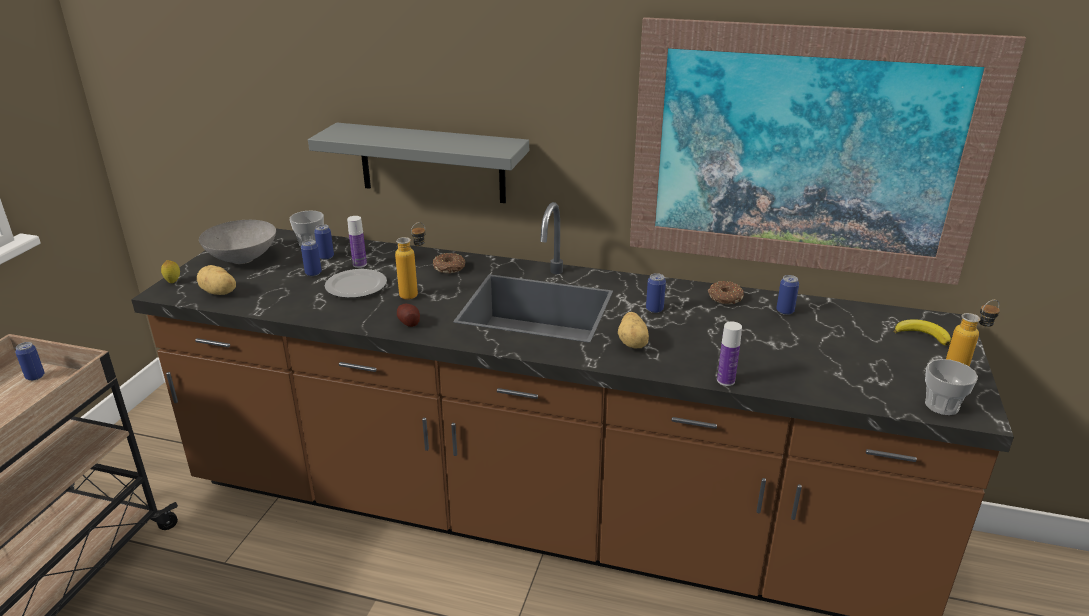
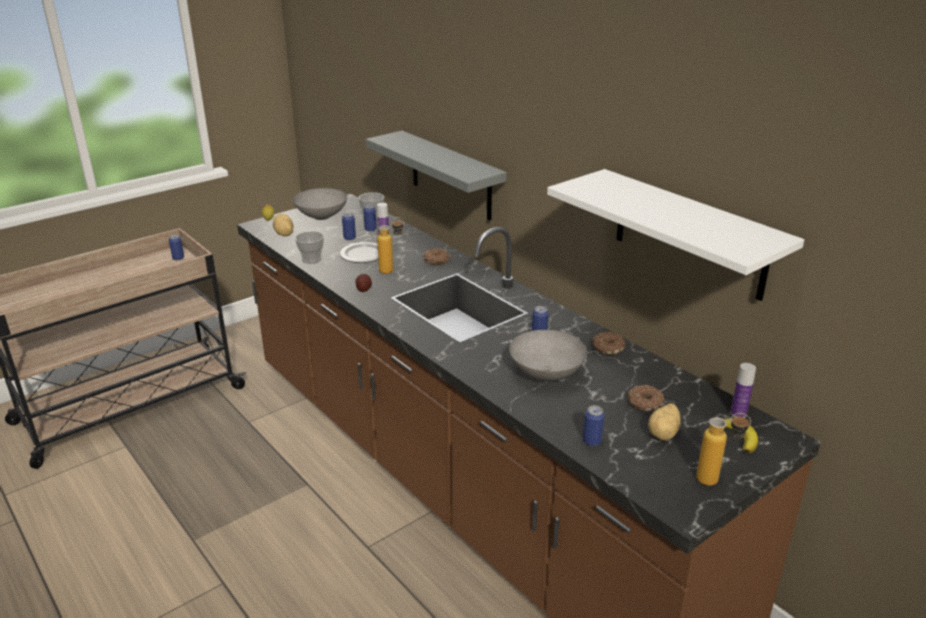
camera: 35 degrees right, 0 degrees up
(633, 343) = (488, 354): potato -> potato (664, 433)
(708, 341) = (545, 373): none -> grey bowl
(725, 381) = (516, 404): bottle -> bottle (738, 414)
(785, 311) = (643, 374): can -> can (592, 441)
(803, 152) = (689, 234): picture -> white shelf
(821, 335) = (644, 403): none -> donut
(941, 406) = (663, 492): cup -> cup (311, 259)

